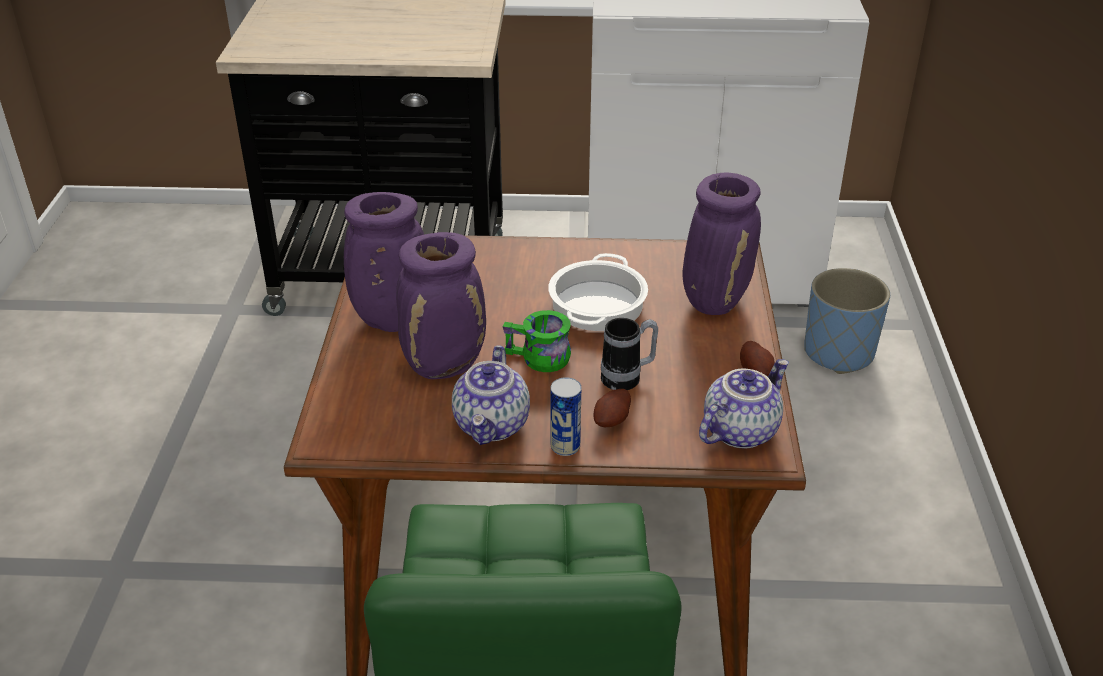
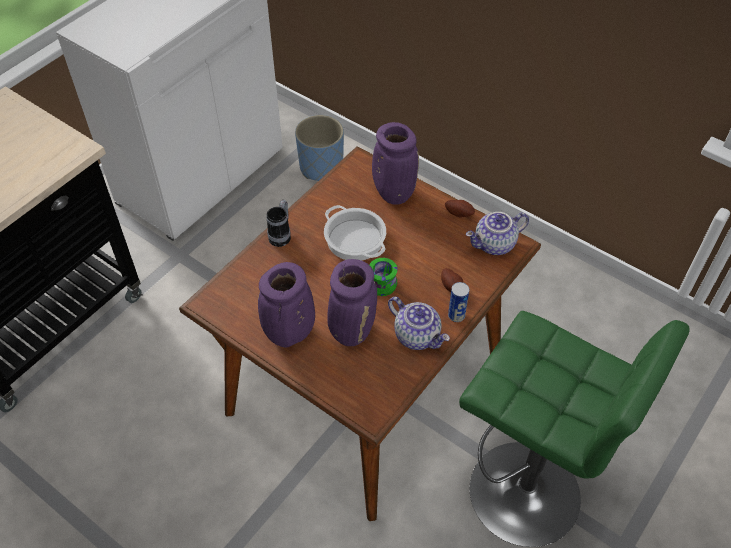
camera: 55 degrees left, 15 degrees up
(628, 378) = (425, 262): mug -> mug (281, 235)
(739, 430) = (494, 245): teapot -> teapot turned 105 degrees counterclockwise

